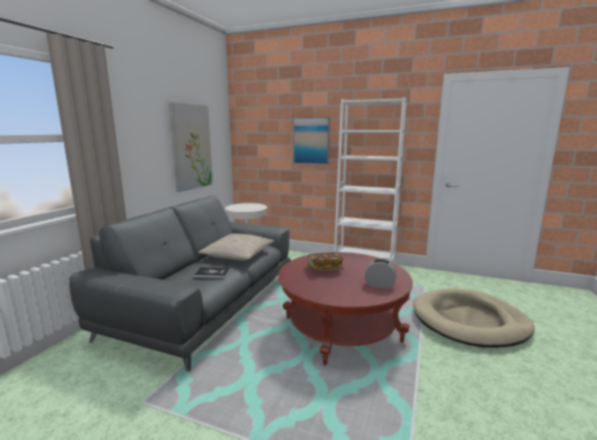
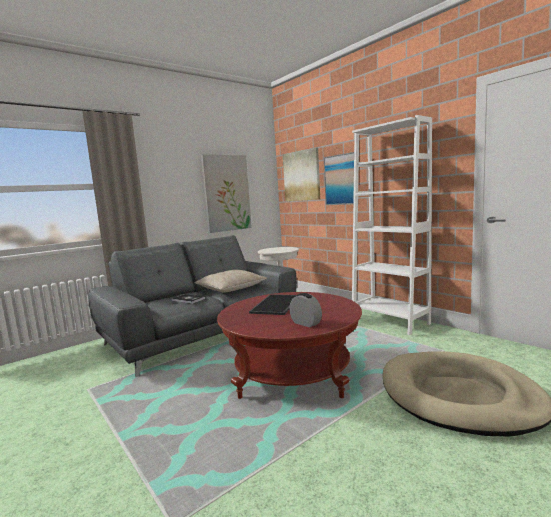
camera: 30 degrees right, 5 degrees down
(263, 132) = (301, 176): none -> picture
(324, 269) = (277, 305): book -> tray

